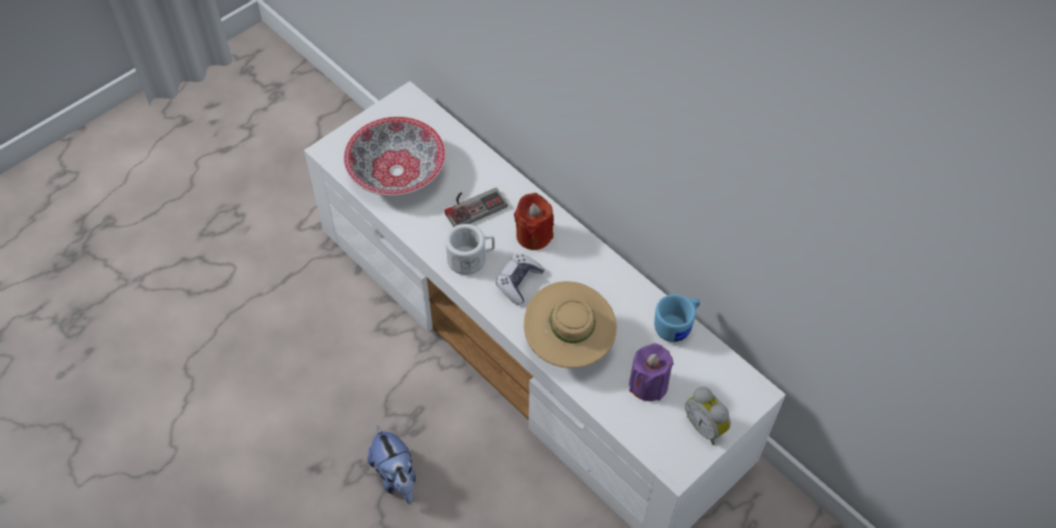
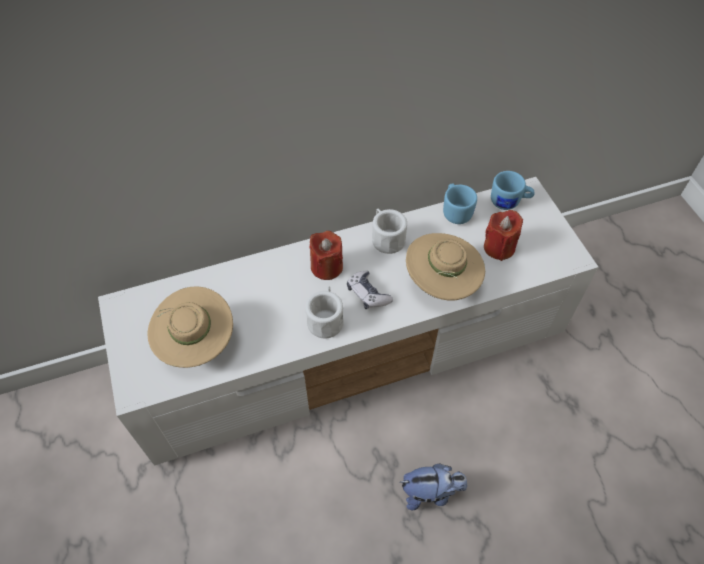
camera: 65 degrees left, 0 degrees up
(396, 171) = (196, 343): bowl -> beige hat
(472, 205) = (270, 298): game controller -> none
(600, 273) = (386, 238): none -> white mug
(648, 384) = (499, 247): purple candle -> red candle
(706, 426) = (546, 228): alarm clock -> none
(724, 376) = (509, 202): none -> blue mug

